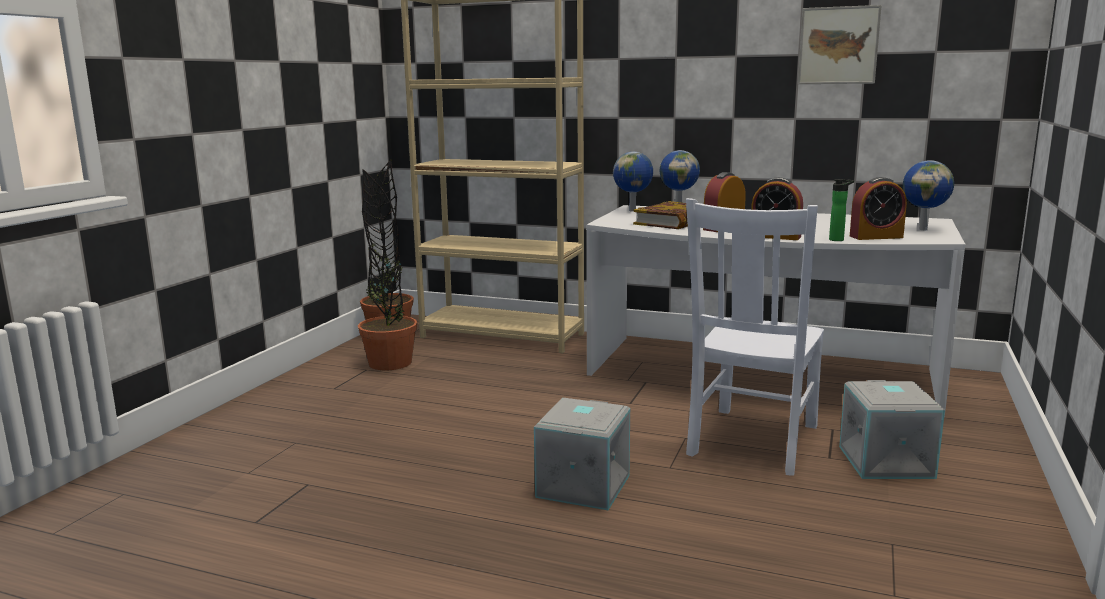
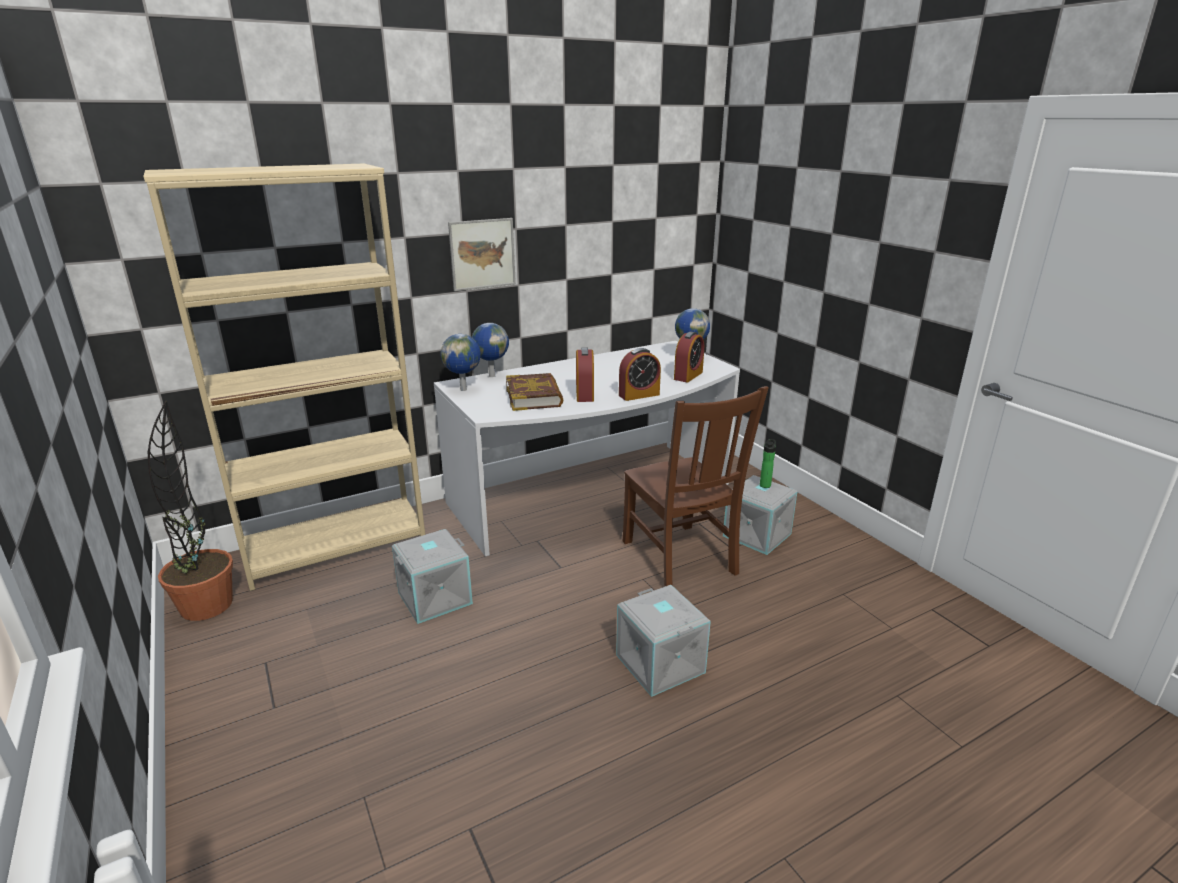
camera: 50 degrees left, 10 degrees up
(390, 363) = (278, 640): potted plant -> none
(508, 381) = (435, 597): none -> grey storage box
(751, 442) = (680, 559): white chair -> brown chair
(838, 45) = (595, 216): picture -> picture (482, 254)
(838, 240) = (678, 386): bottle -> bottle (765, 484)

